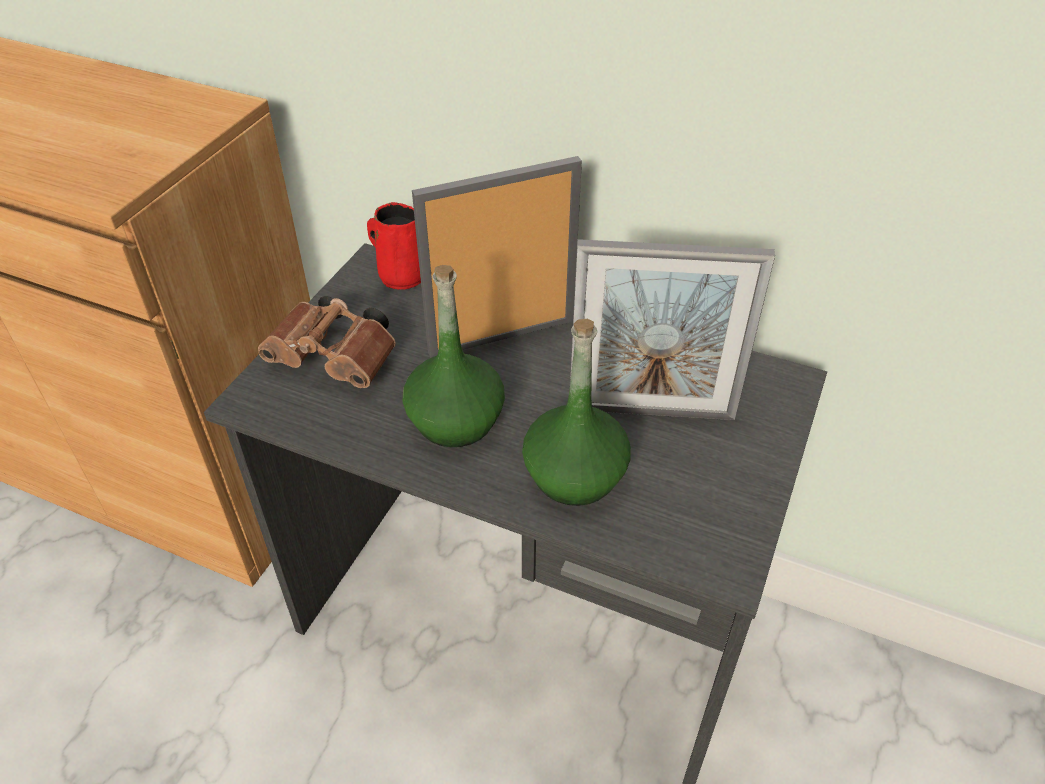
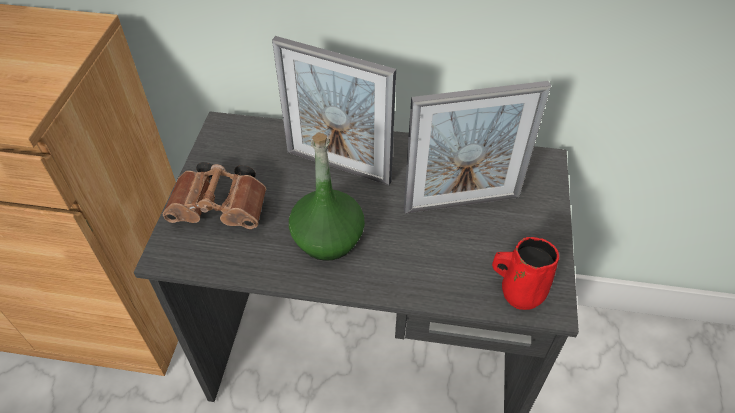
camera: 15 degrees left, 5 degrees up
(400, 275) = (246, 133): red mug -> red mug (519, 291)
(502, 336) = (338, 166): picture frame -> picture frame turned 120 degrees counterclockwise
(574, 475) = (425, 262): green bottle -> none

